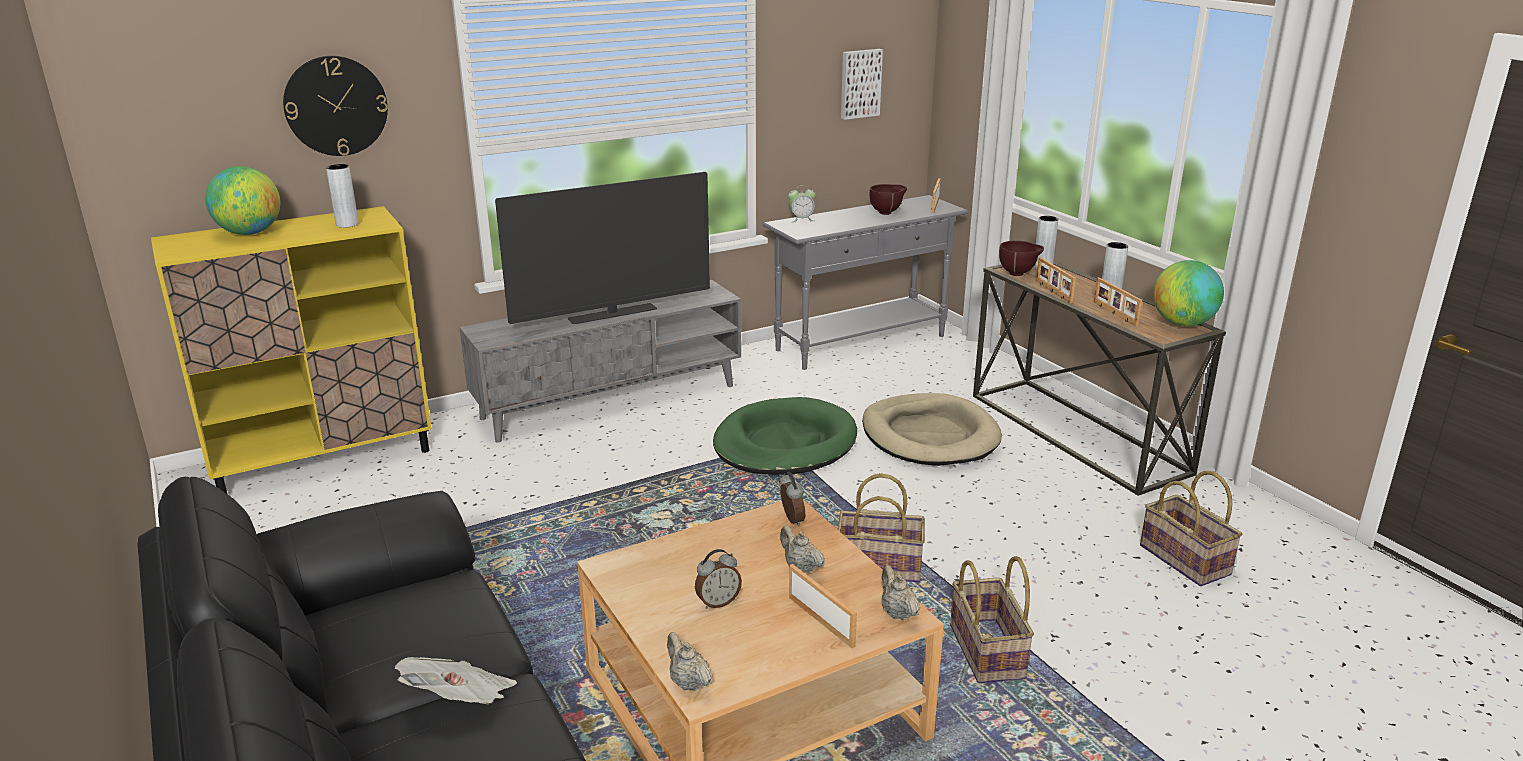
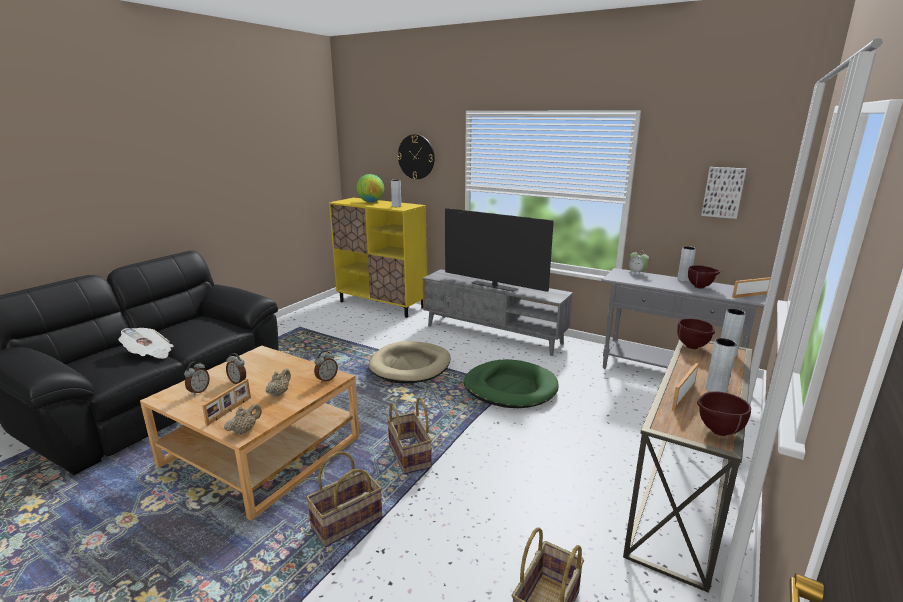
camera: 60 degrees right, 5 degrees down
(688, 682) = (169, 392): beige teapot -> none
(715, 648) = (198, 391): none -> alarm clock
(854, 210) = (683, 280): none -> grey vase
(929, 435) = (584, 432): beige dog bed -> beige dog bed (410, 365)
(1052, 292) = (681, 365): picture frame -> none
(1182, 323) = (717, 431): globe -> brown bowl

